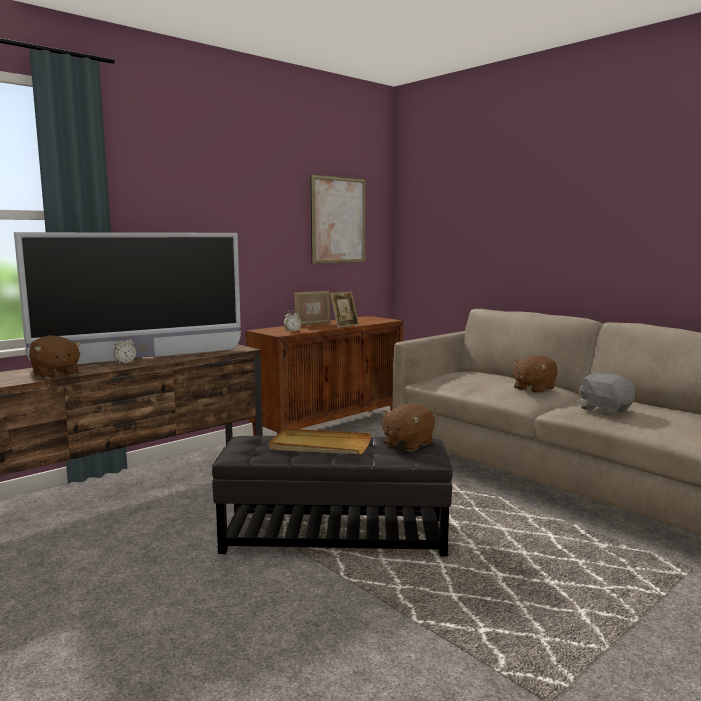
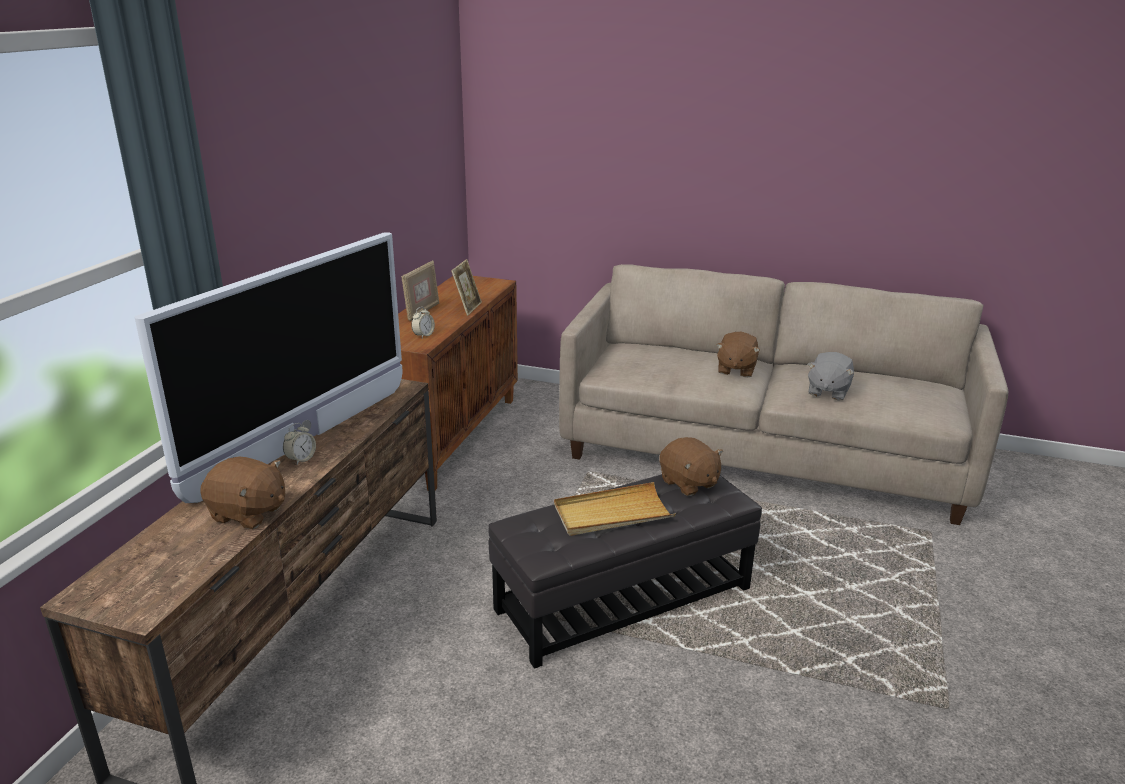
camera: 30 degrees left, 15 degrees up
(338, 220) = (420, 152): picture -> none
(407, 444) = (688, 483): brown plush toy -> brown plush toy turned 45 degrees counterclockwise
(604, 410) = (827, 391): grey plush toy -> grey plush toy turned 90 degrees counterclockwise

